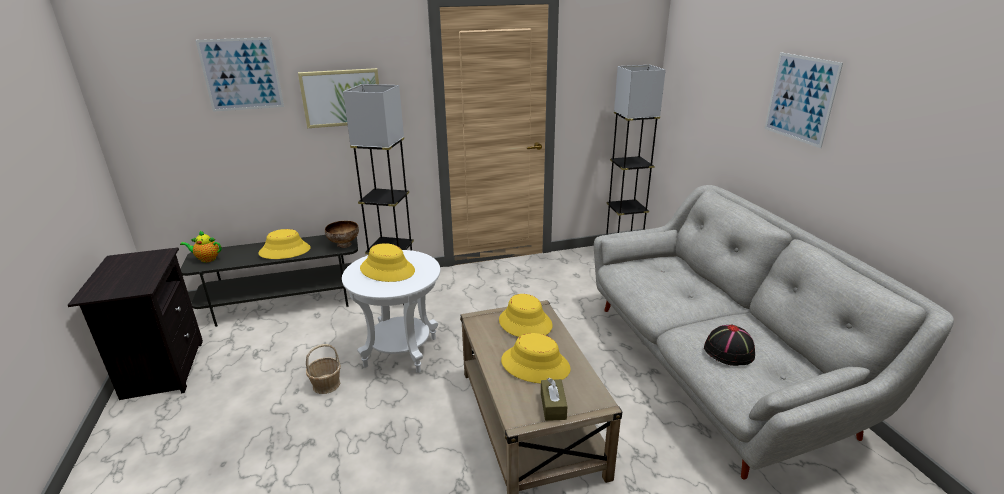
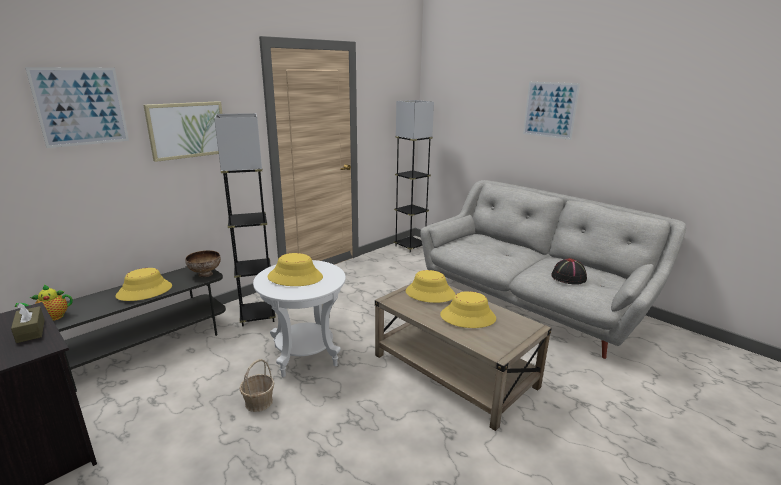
camera: 30 degrees left, 5 degrees down
(553, 406) = (509, 337): brown tissue box -> brown tissue box (30, 331)

